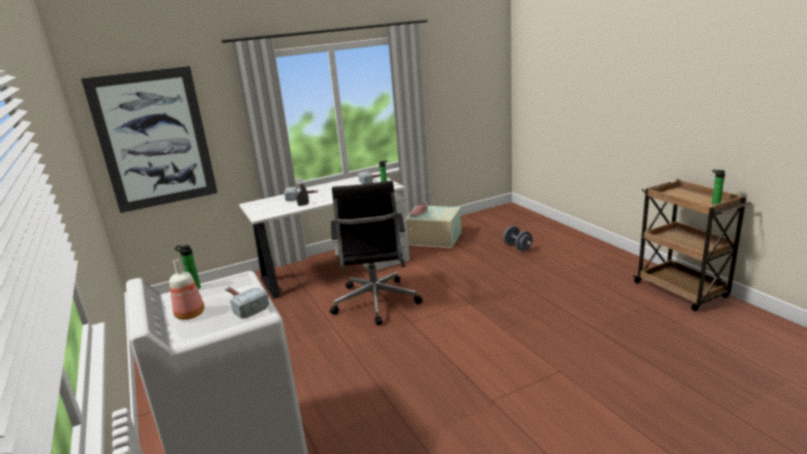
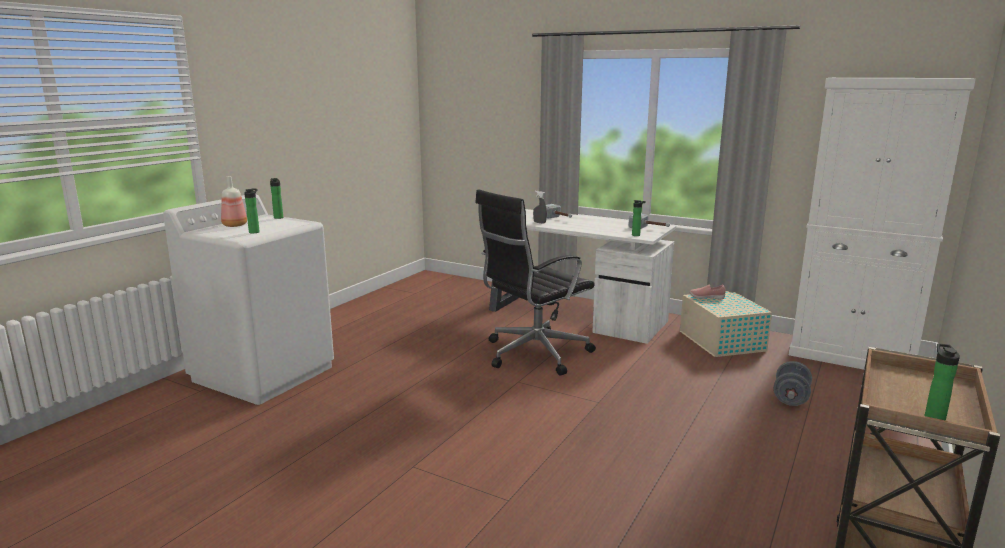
camera: 55 degrees right, 5 degrees down
(154, 140) = (468, 125): picture -> none
(242, 305) = (255, 232): hammer -> bottle
(490, 216) = (851, 357): none -> white cabinet

